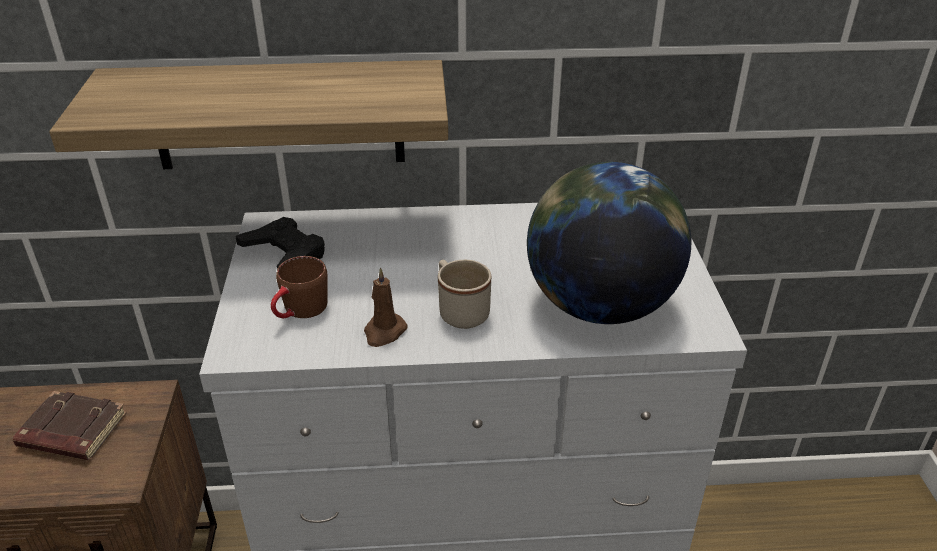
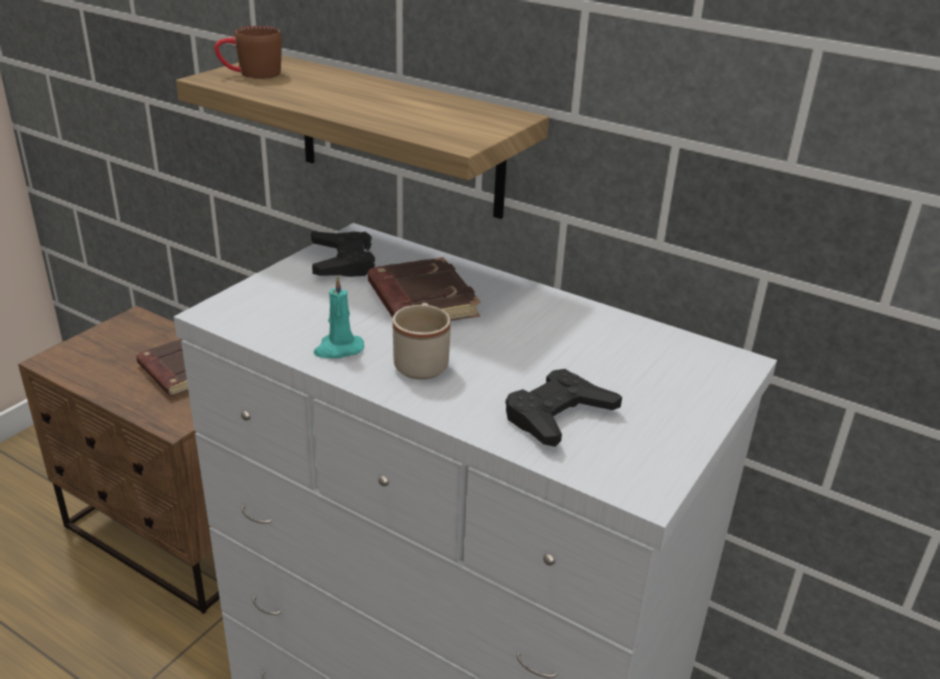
camera: 35 degrees right, 5 degrees down
(299, 311) = (296, 306): brown mug -> brown mug (251, 74)
(384, 332) = (338, 349): brown candle -> turquoise candle
(394, 260) = (420, 301): none -> brown book
(599, 305) = (558, 415): globe -> black game controller

